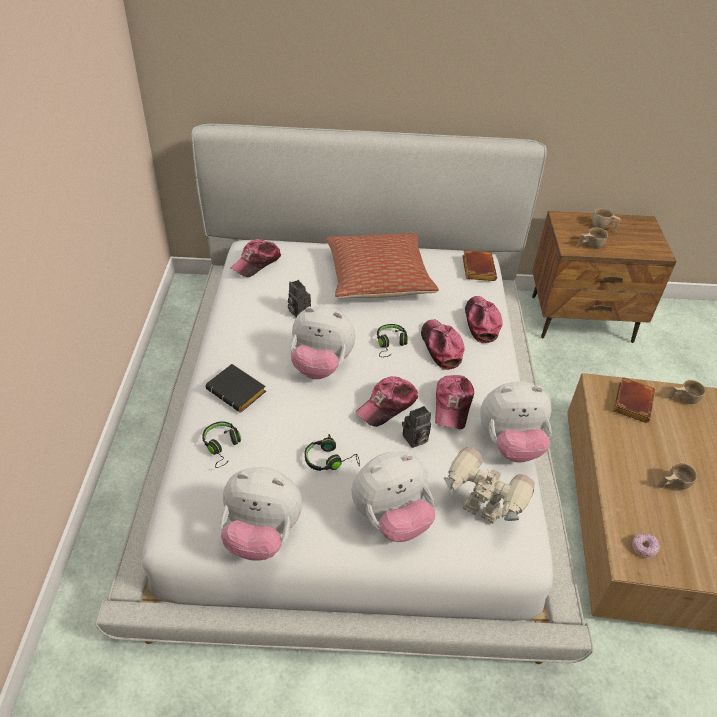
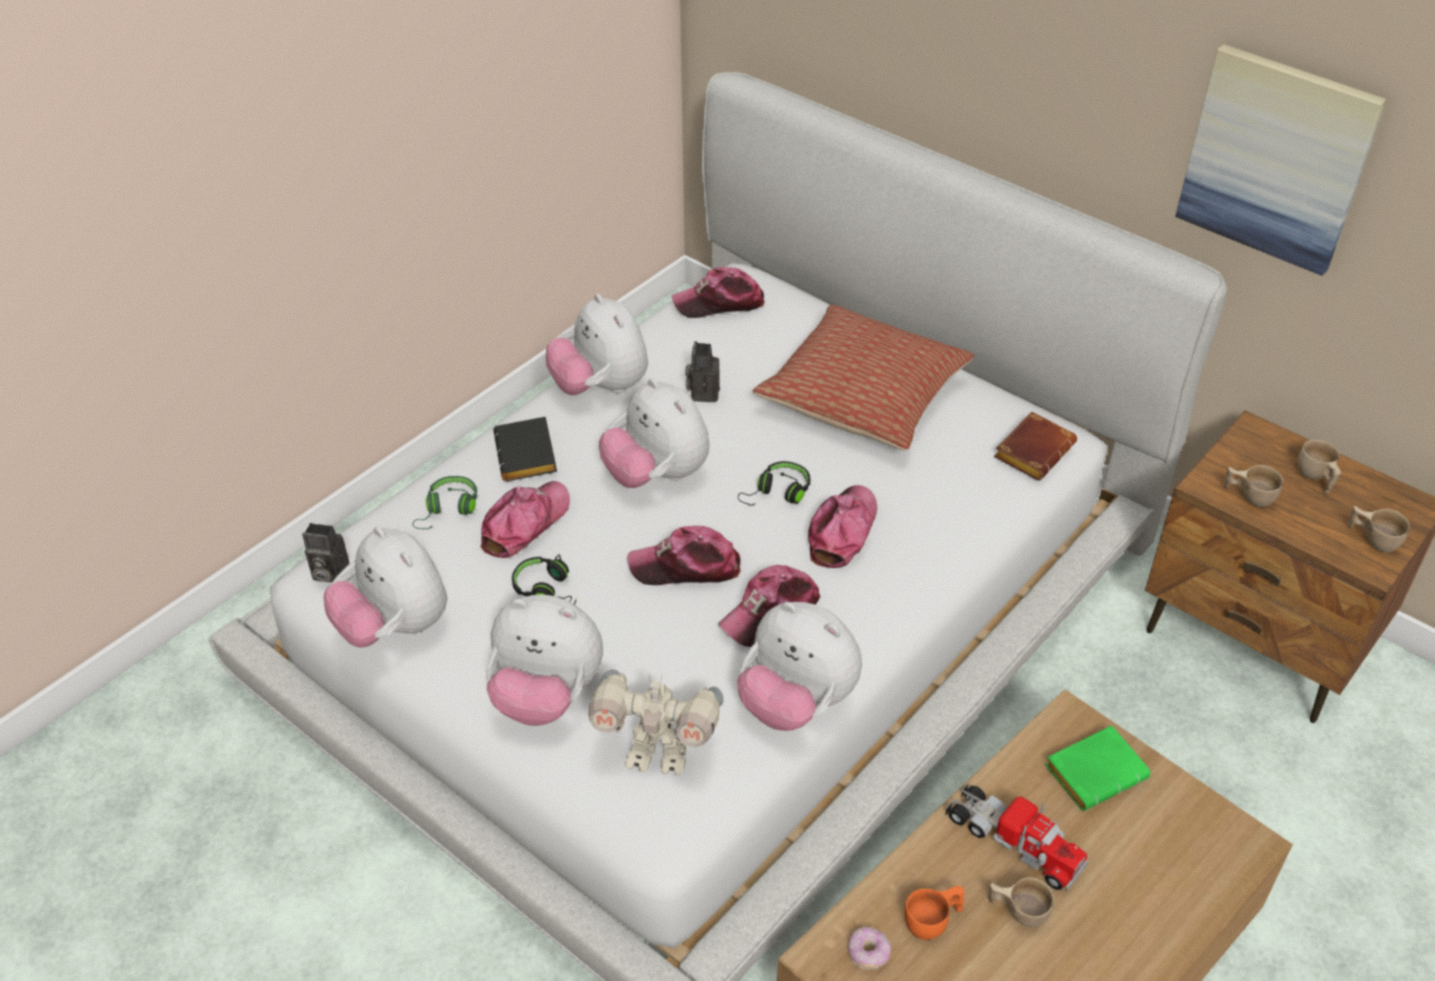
camera: 40 degrees right, 0 degrees up
(222, 447) = (448, 510): black headphones -> green headphones
(239, 334) = (600, 387): none -> plush toy
(415, 440) = (673, 626): camera -> camera (328, 573)
(480, 513) = (657, 755): toy robot -> toy robot turned 120 degrees clockwise
(481, 322) = (944, 528): cap -> cap (525, 524)
(555, 70) = (1276, 159): none -> picture
(631, 402) = (1096, 771): brown book -> green book
(637, 454) = (1013, 842): none -> toy truck
(650, 513) = (933, 922): none -> orange cup
(683, 399) = (1193, 816): beige cup -> beige cup (1372, 539)

